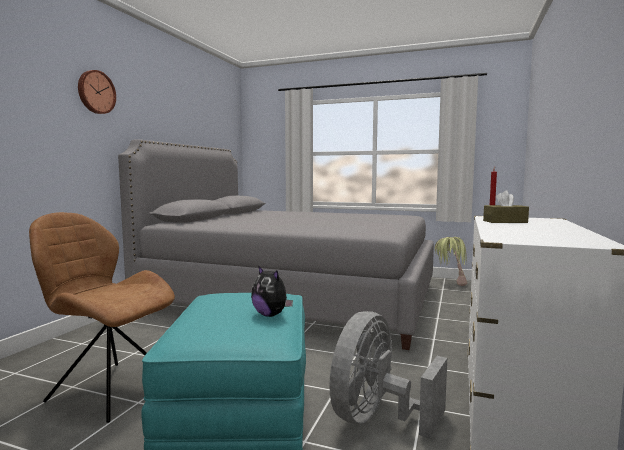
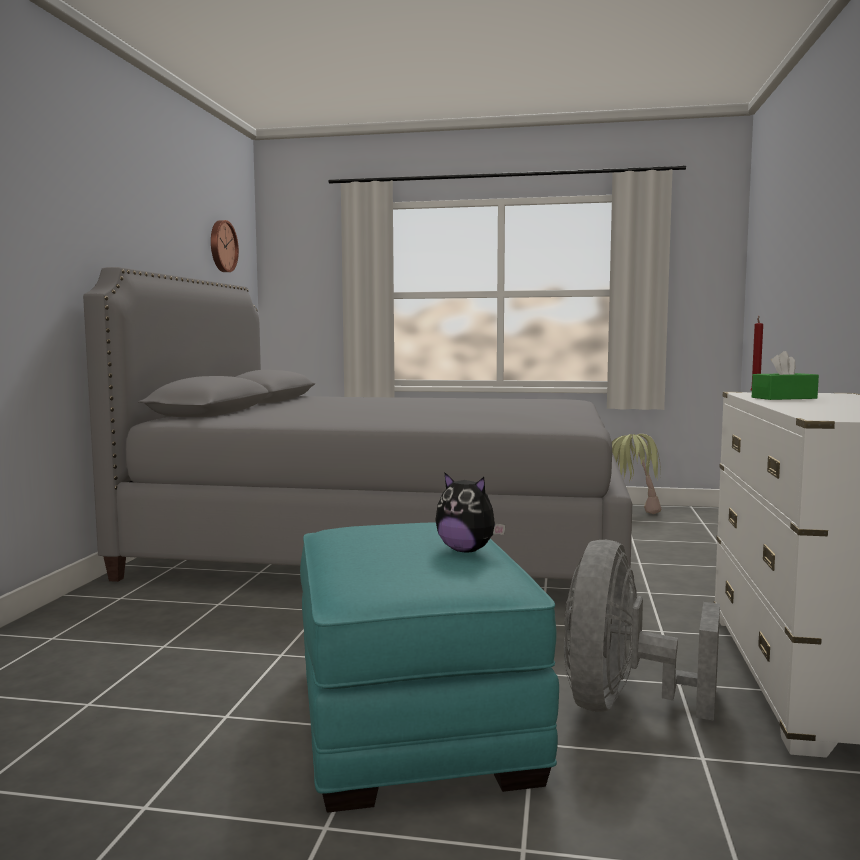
camera: 10 degrees left, 0 degrees up
(95, 92) = (45, 179): wall clock -> wall clock (222, 246)
(109, 389) = (160, 702): brown chair -> none
(505, 221) = (784, 398): brown tissue box -> green tissue box

